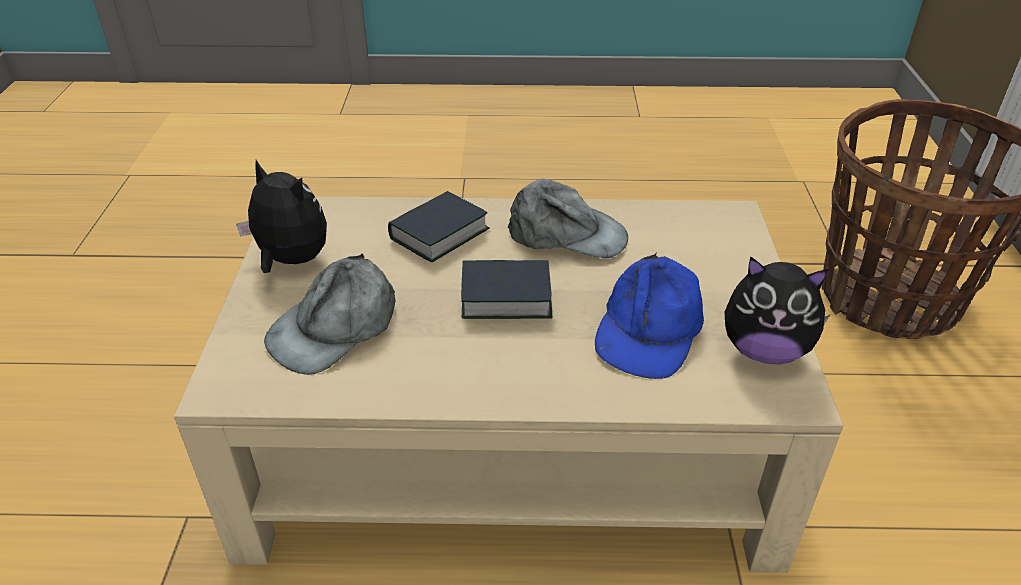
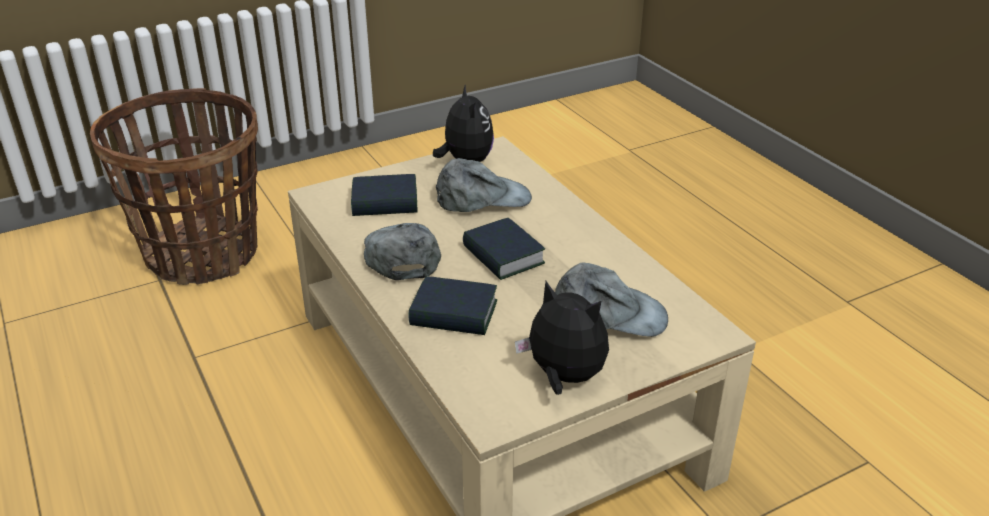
camera: 120 degrees left, 5 degrees down
(290, 261) = (563, 377): plush toy -> plush toy turned 120 degrees clockwise
(649, 329) = (482, 198): blue cap -> grey cap
(685, 253) = (385, 202): none -> book

